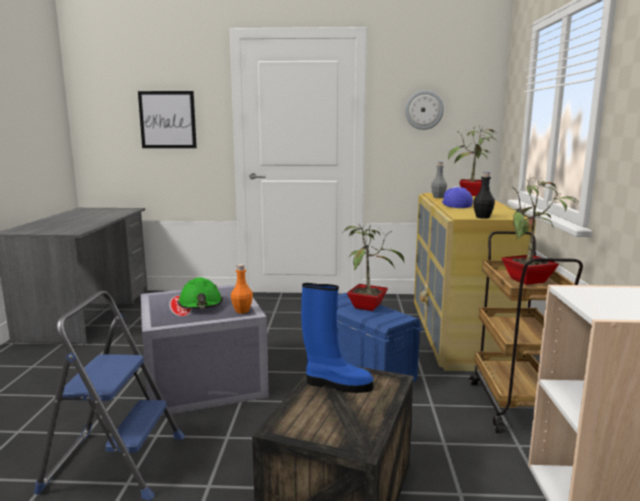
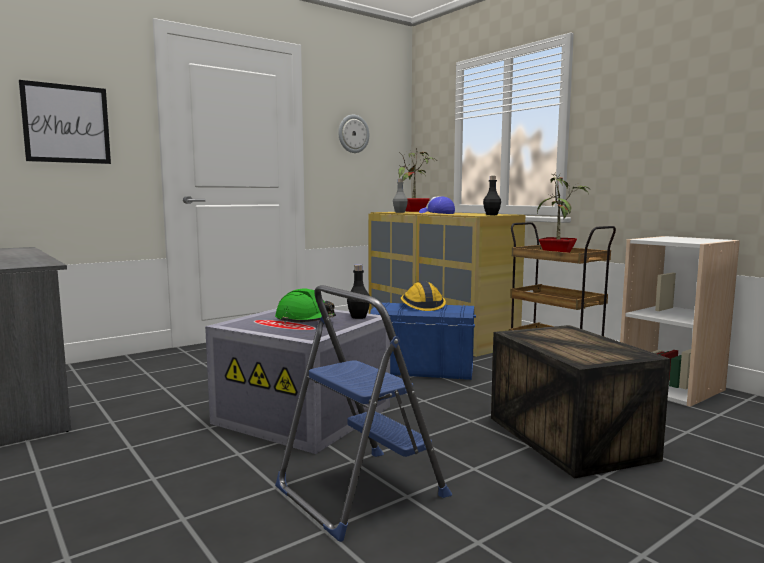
camera: 40 degrees left, 5 degrees down
(242, 311) = (358, 317): orange bottle -> black bottle
(337, 384) = (545, 338): blue boot -> none
(367, 306) = (421, 306): potted plant -> hard hat

